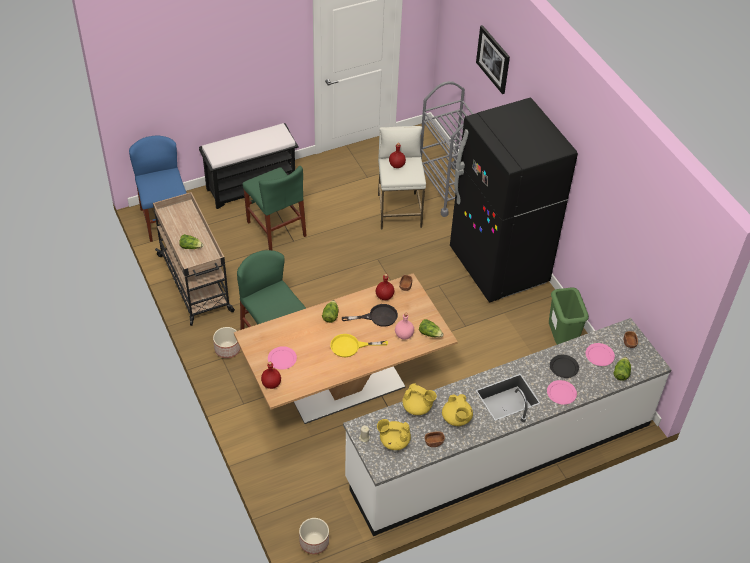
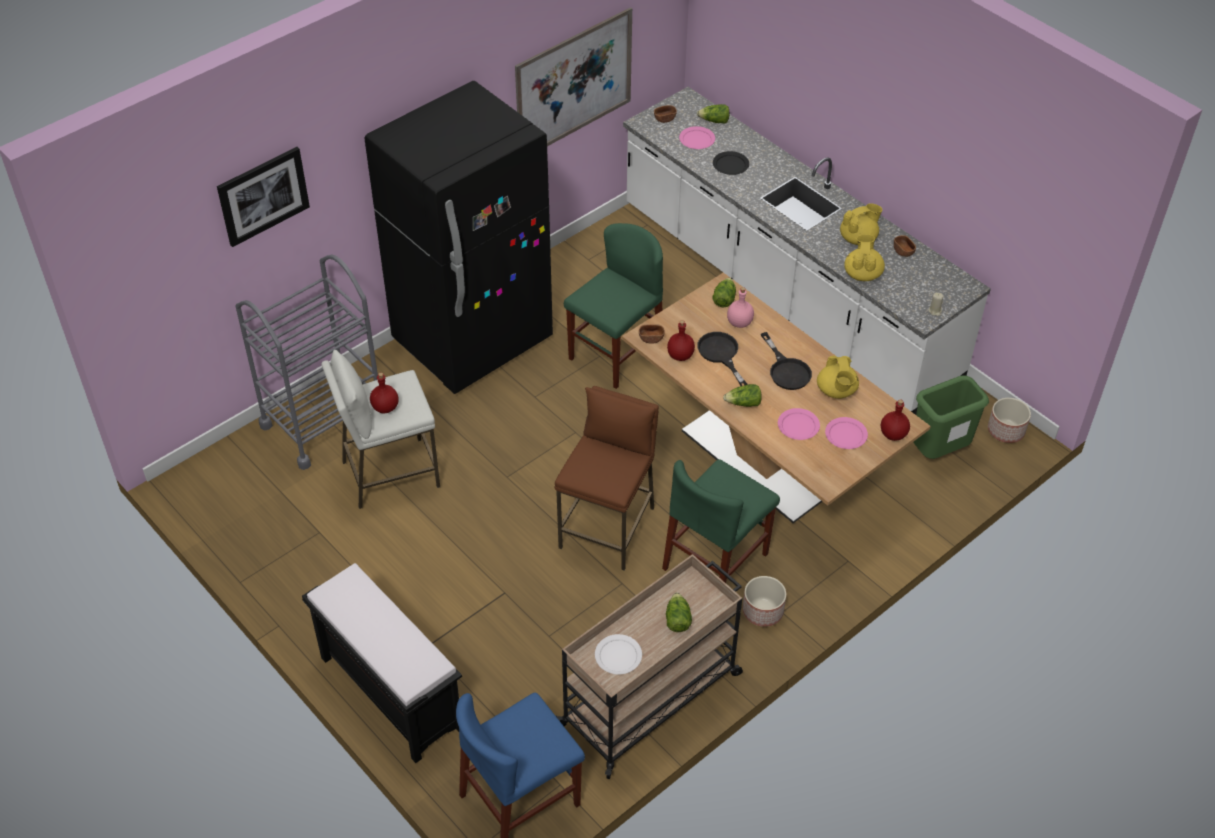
camera: 105 degrees left, 0 degrees up
(181, 218) = (618, 655): none -> white plate
(276, 229) = (484, 624): green chair -> green chair (616, 353)
(320, 295) = (608, 527): none -> brown stool
(350, 346) = (786, 370): yellow frying pan -> black frying pan
(394, 441) = (923, 284): yellow teapot -> yellow teapot (836, 391)
(561, 393) = (771, 162): pink plate -> pink plate (798, 426)
(562, 340) = (584, 263): green trash can -> green trash can (939, 452)
(621, 247) = (574, 83): none -> picture

